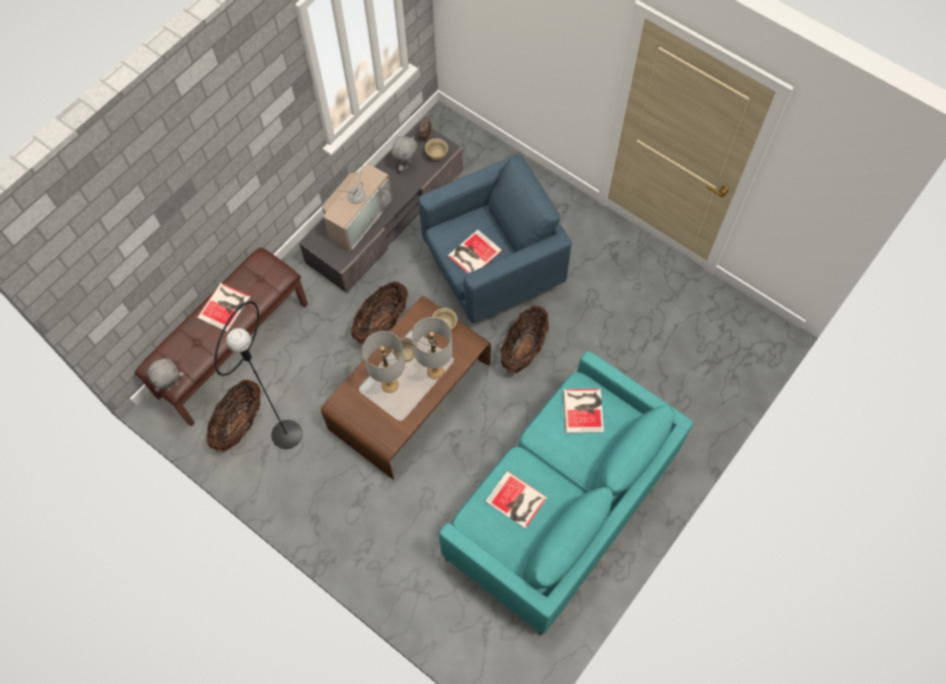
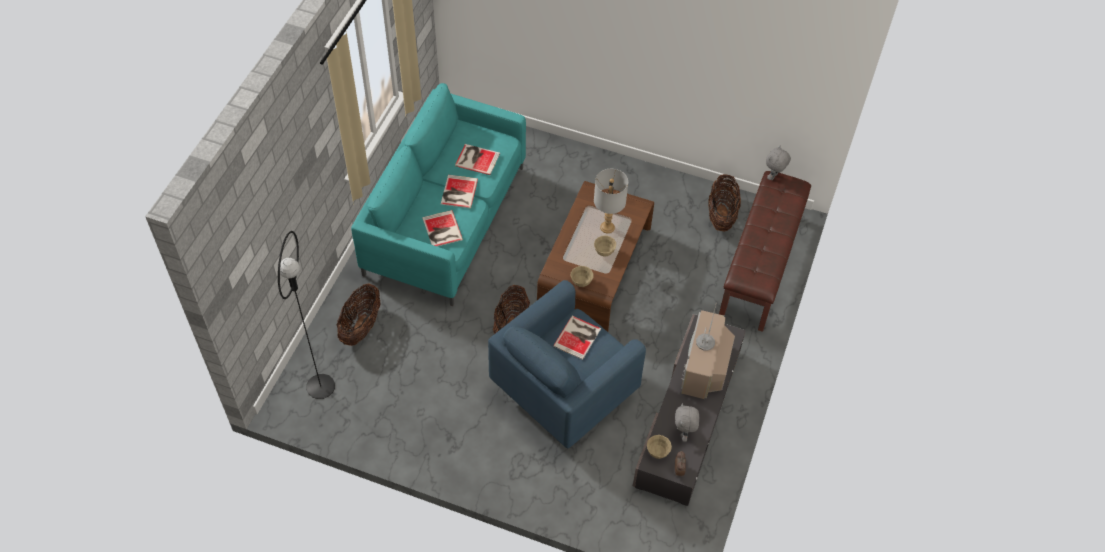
camera: 160 degrees right, 10 degrees down
(225, 306) = (769, 240): book -> book (458, 192)
(286, 434) = (680, 217): black floor lamp -> black floor lamp (320, 386)
(382, 323) = (645, 318): basket -> basket (361, 326)
(435, 371) = (574, 246): grey table lamp -> none

